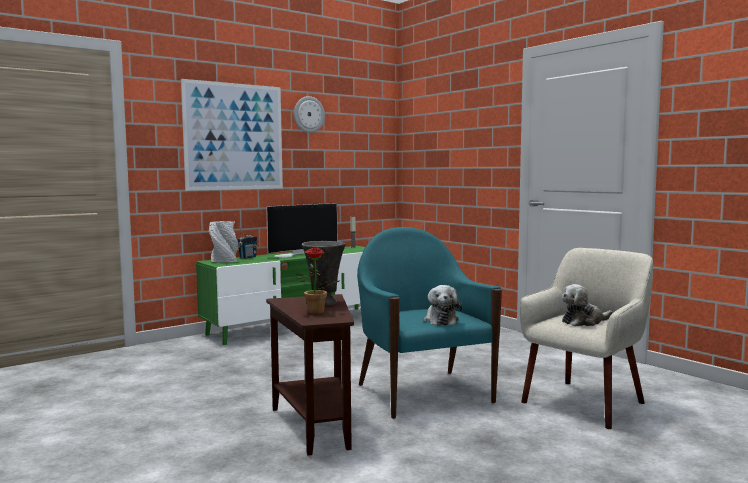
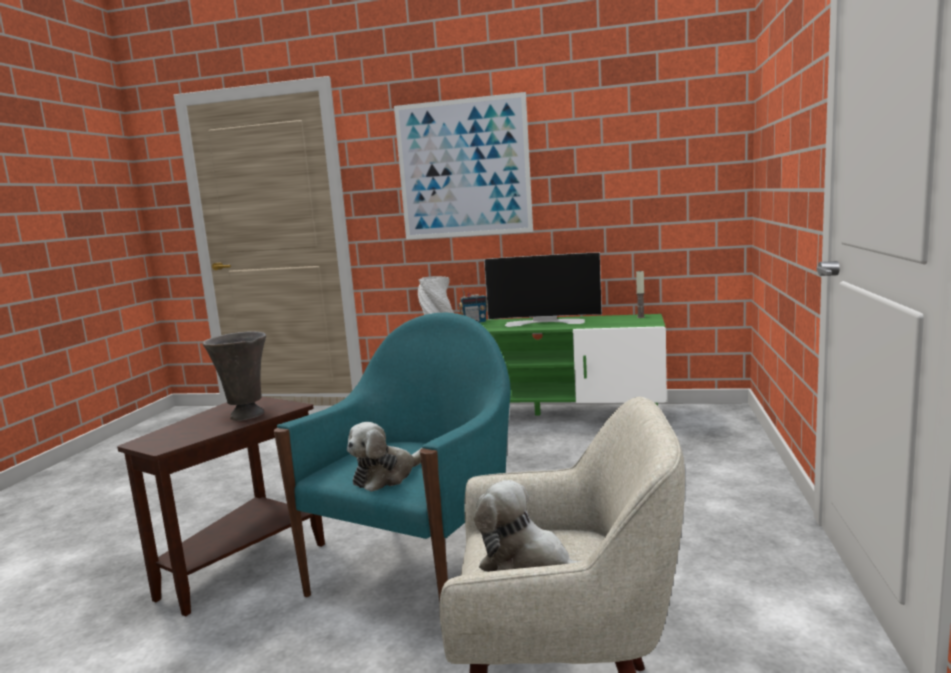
camera: 50 degrees right, 5 degrees up
(308, 114) = (573, 123): wall clock -> none
(314, 313) = (184, 430): potted plant -> none

